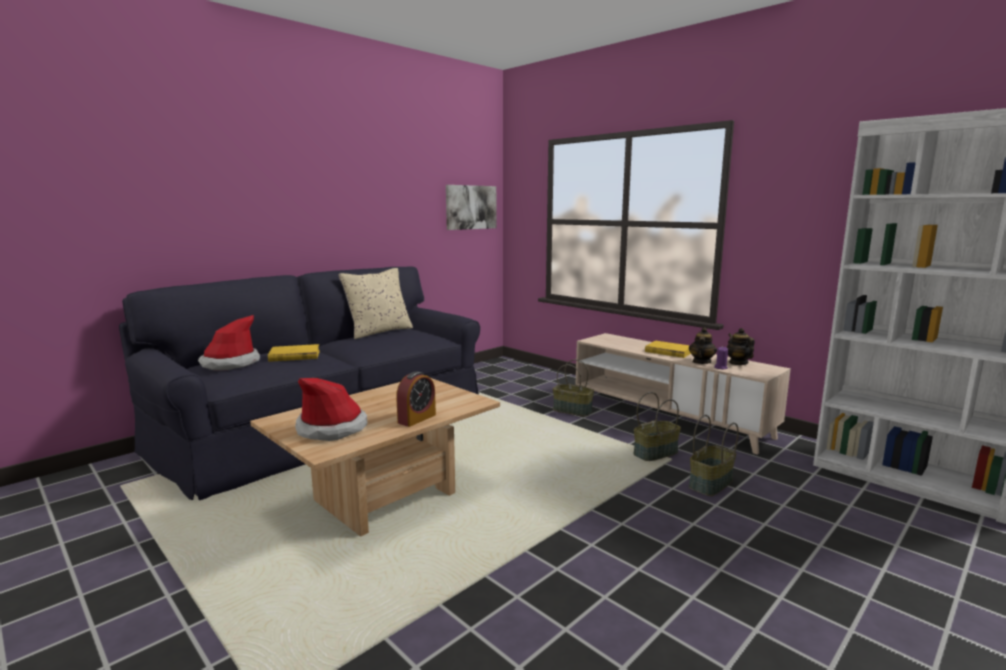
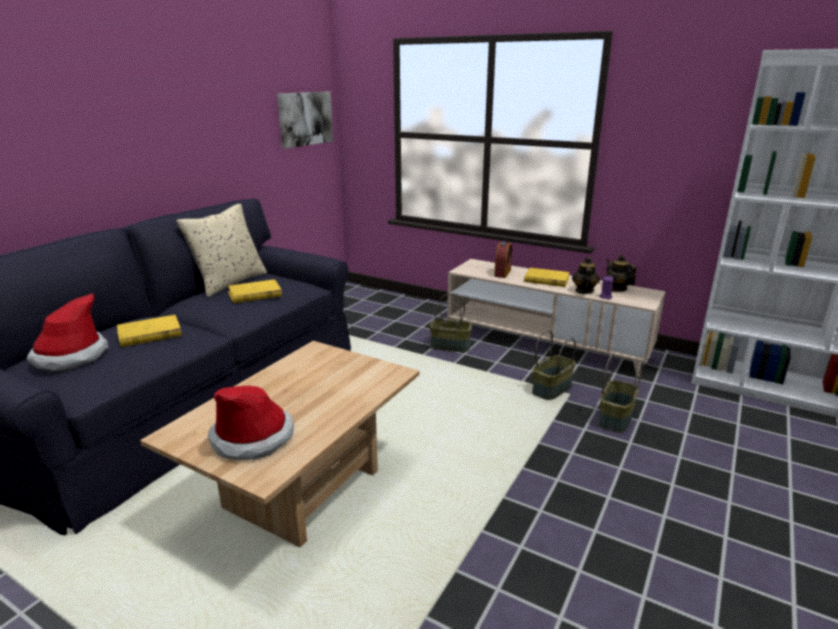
camera: 15 degrees left, 10 degrees up
(392, 339) = (255, 294): none -> yellow book
(417, 419) = (343, 408): alarm clock -> alarm clock (502, 273)

